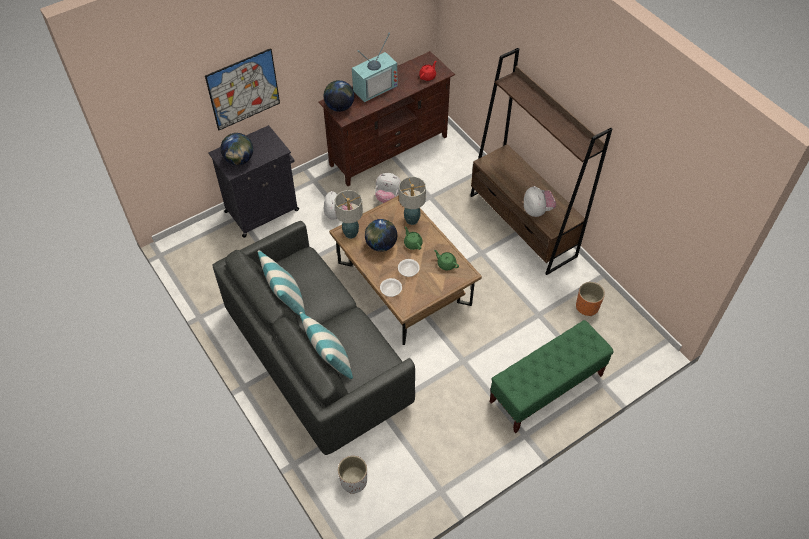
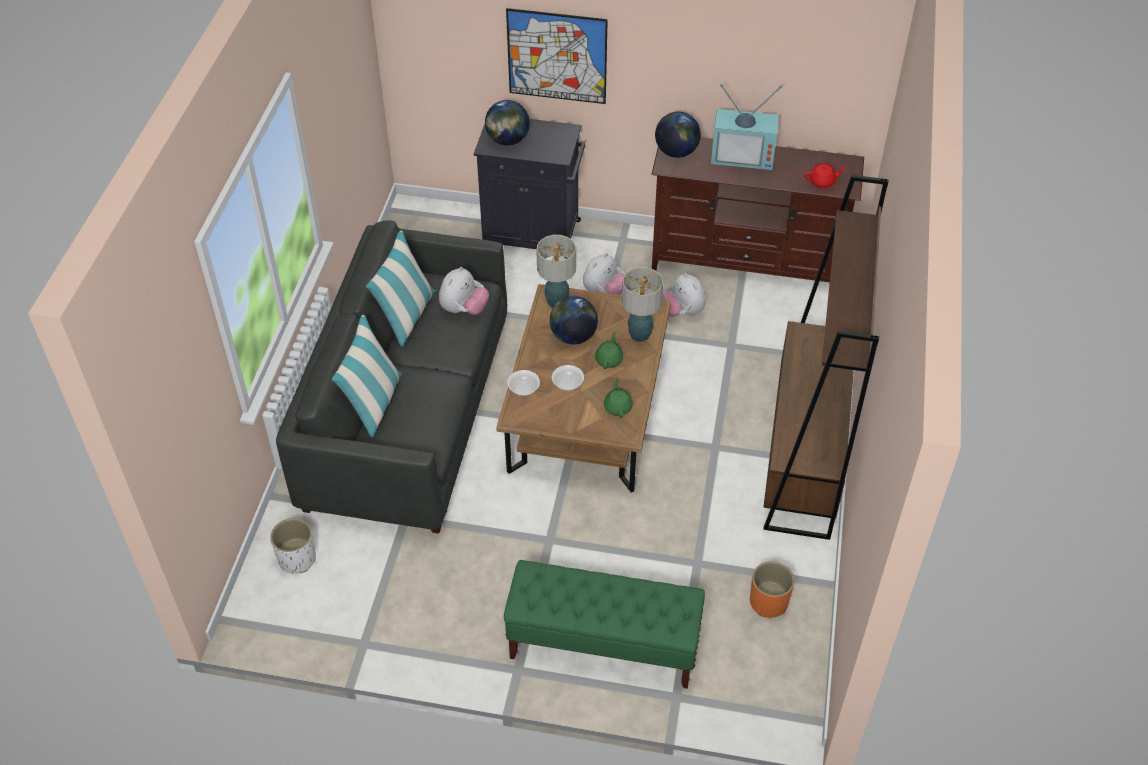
camera: 45 degrees right, 5 degrees down
(537, 211) = (794, 427): plush toy -> plush toy (464, 309)

